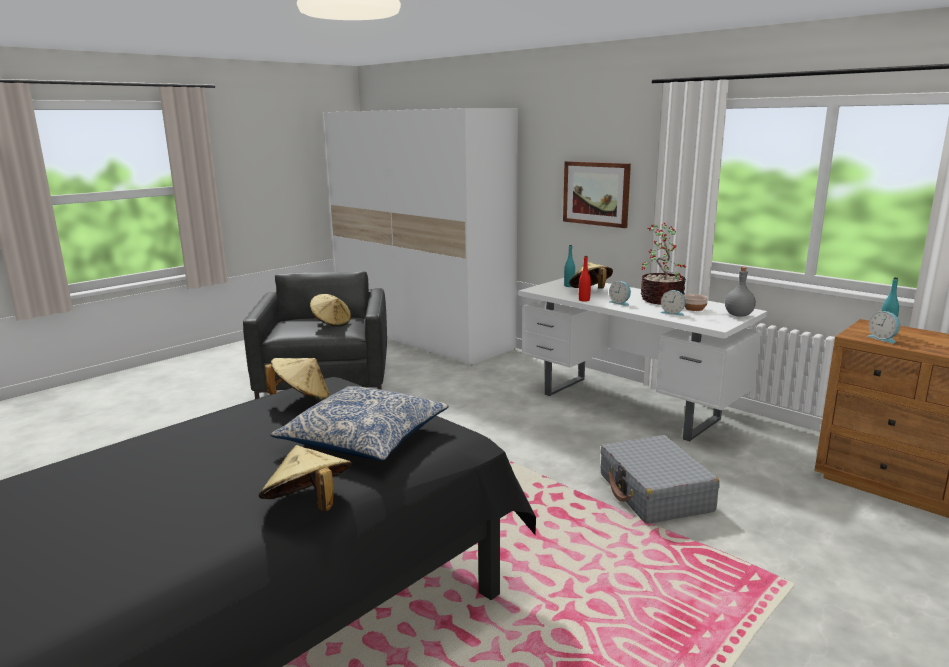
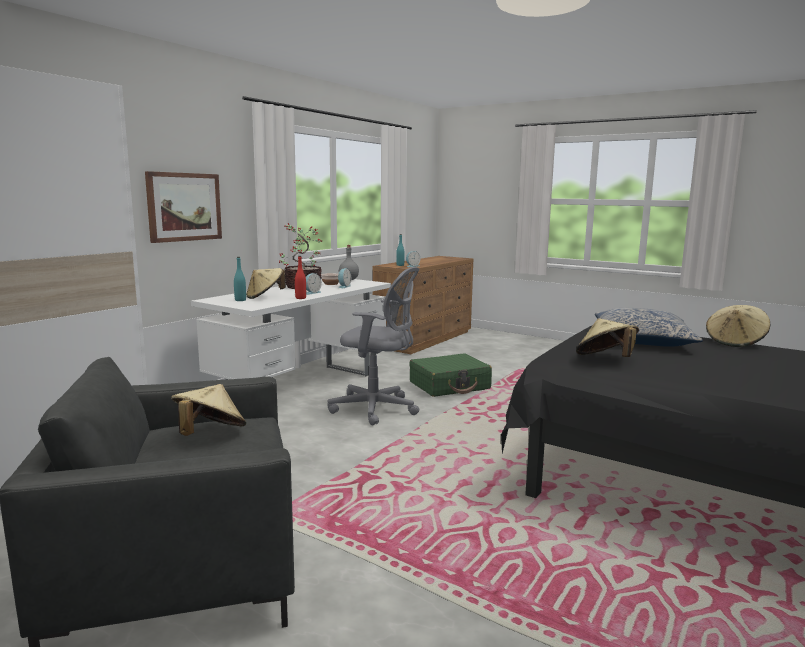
camera: 100 degrees left, 5 degrees down
(559, 440) = (377, 409): none -> grey office chair
(655, 493) = (450, 385): grey suitcase -> green suitcase

